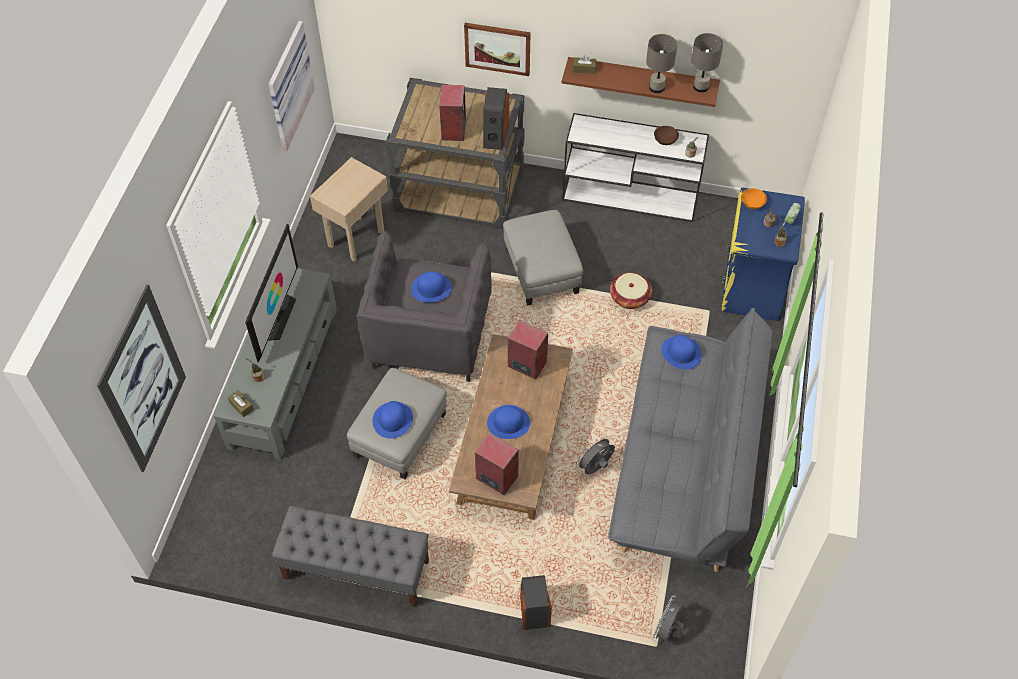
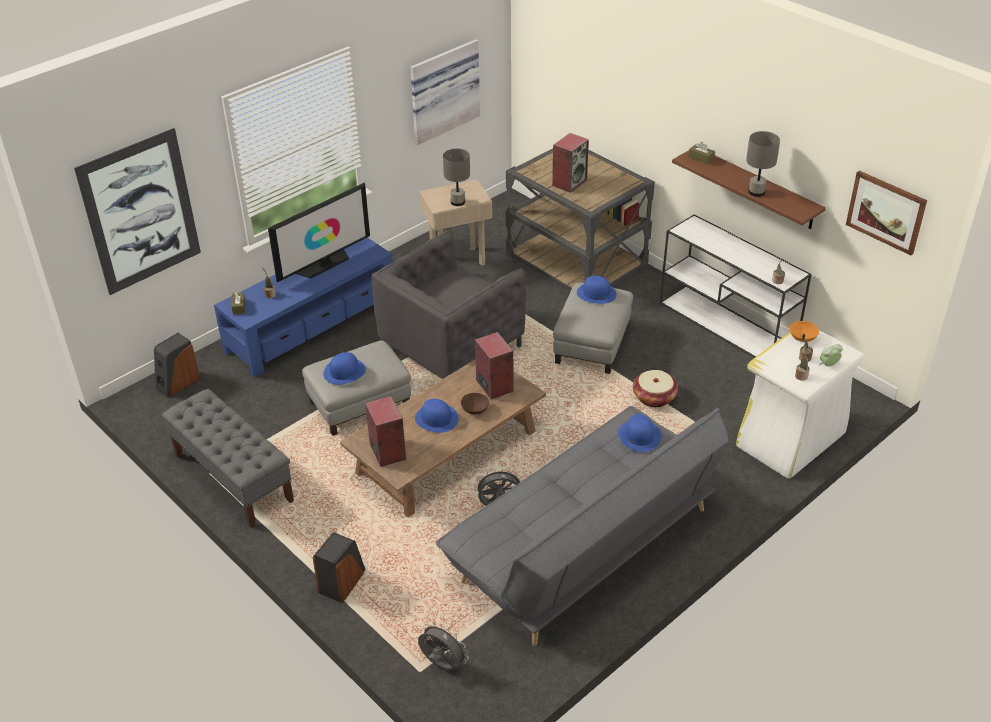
camera: 35 degrees right, 15 degrees down
(285, 377) = (312, 326): grey tv stand -> blue tv stand
(431, 288) = (459, 293): blue hat -> blue hat (596, 293)
(495, 135) = (601, 198): speaker -> speaker (178, 383)
(497, 48) = (639, 123): picture -> picture (886, 212)
(665, 140) = (762, 262): brown bowl -> brown bowl (475, 409)
(667, 630) = (441, 665): grey fan -> grey fan turned 60 degrees clockwise
(701, 87) = (801, 206): grey table lamp -> grey table lamp (458, 202)
(753, 283) = (789, 438): blue nightstand -> white nightstand

